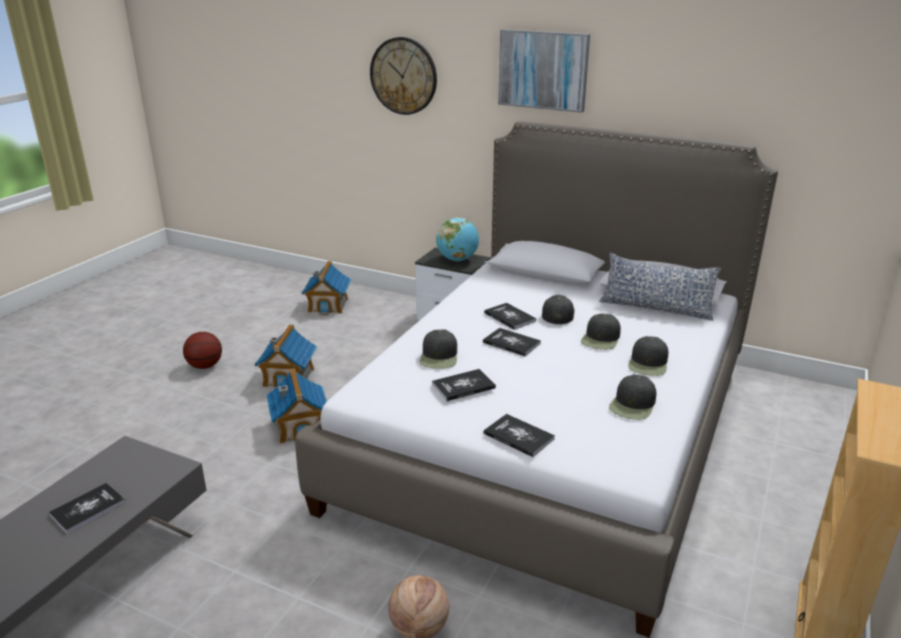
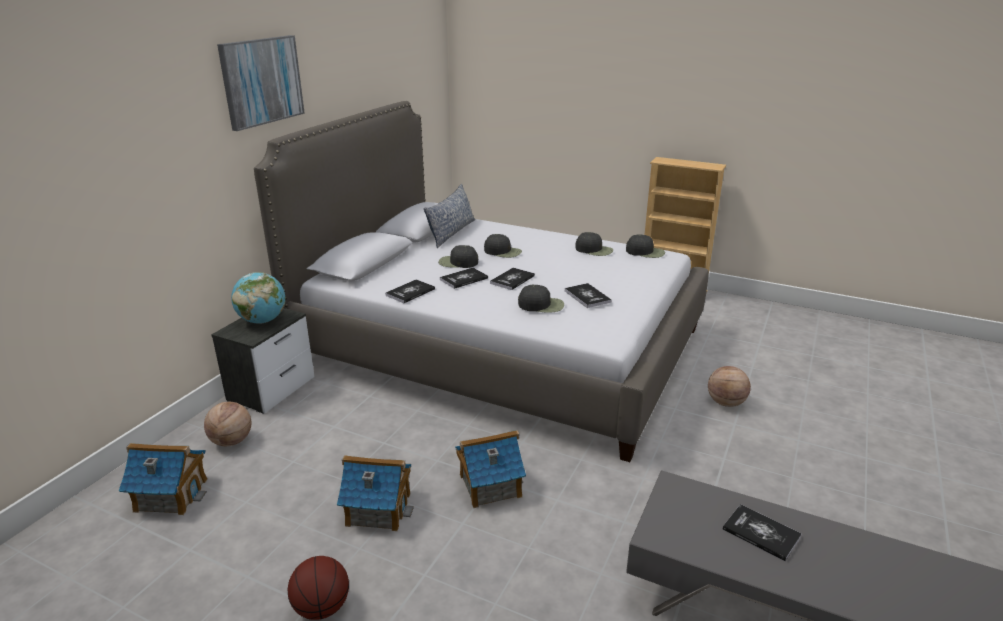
camera: 90 degrees left, 0 degrees up
(383, 314) = (232, 441): none -> basketball
(403, 76) = (112, 134): wall clock -> none
(518, 436) = (645, 282): book -> book (410, 292)
(648, 363) = (539, 241): black cap -> black cap (645, 252)

